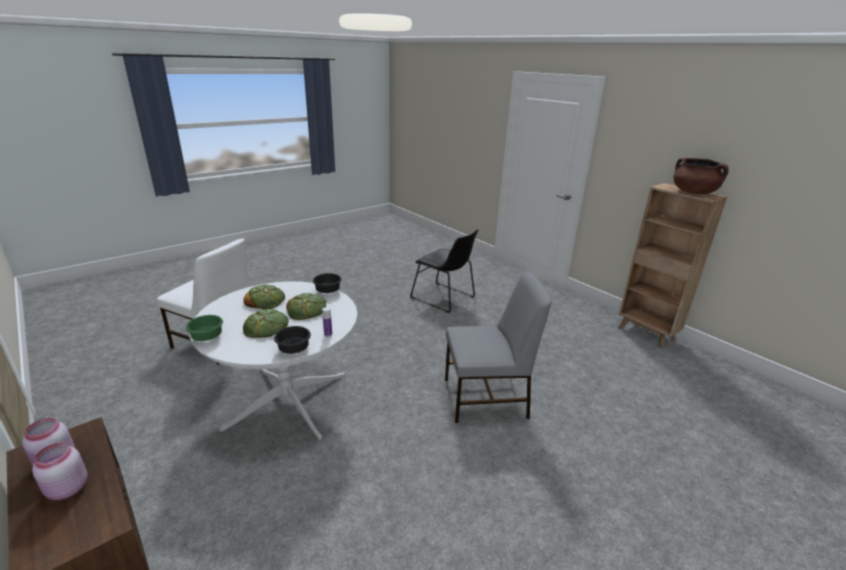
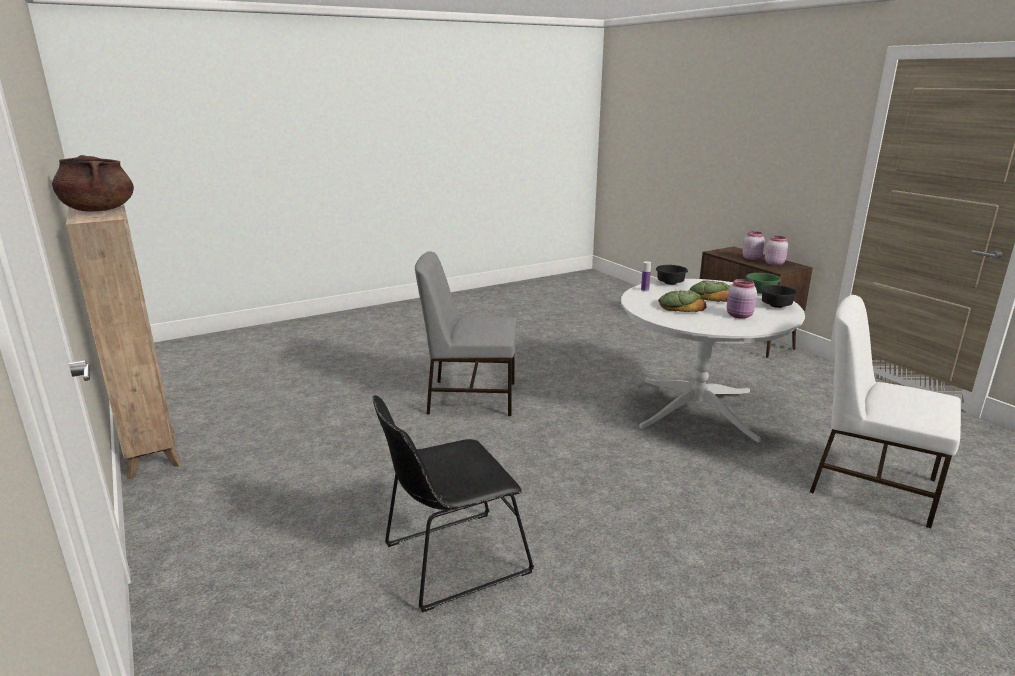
camera: 170 degrees left, 5 degrees down
(265, 300) = (739, 316): bread -> pink jar
(328, 290) = (668, 322): black bowl -> black bowl (776, 306)
(445, 298) = (450, 560): black chair -> black chair turned 75 degrees counterclockwise

